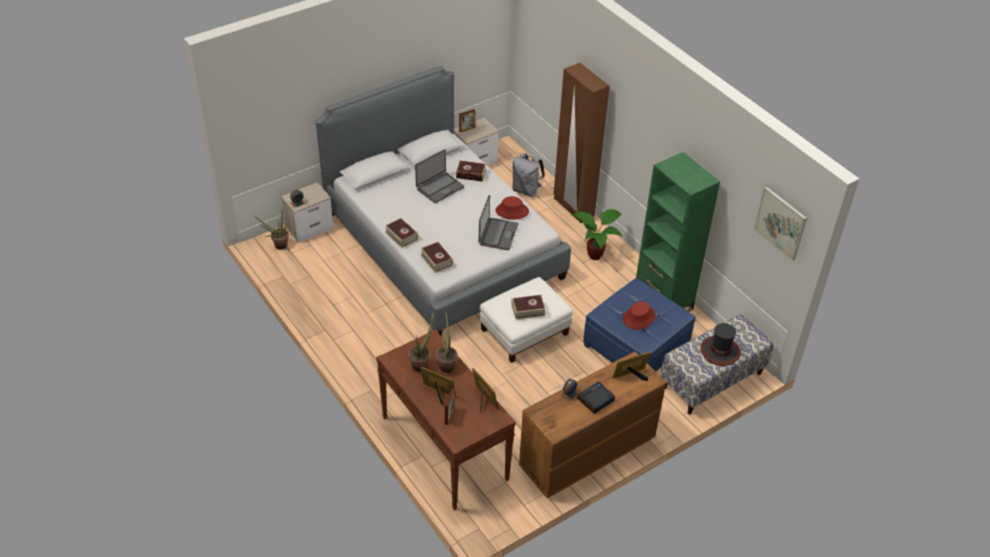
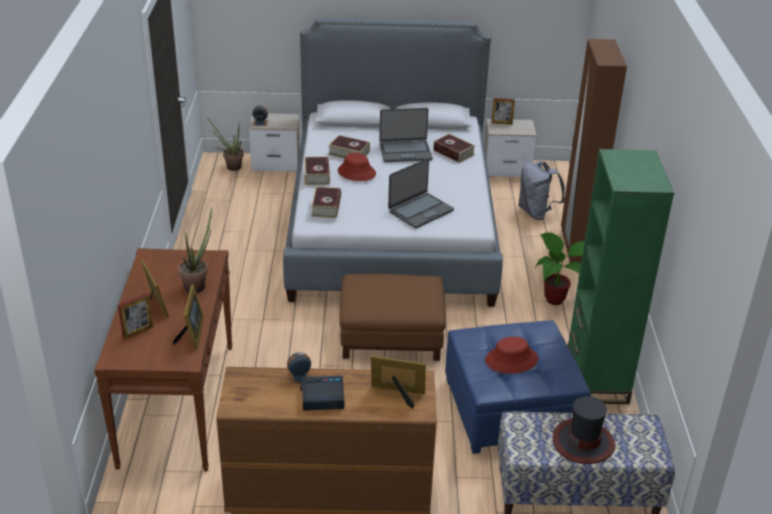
camera: 35 degrees right, 10 degrees down
(421, 364) = (173, 273): potted plant -> none
(512, 211) = (461, 197): red hat -> red hat (356, 172)
(524, 331) = (391, 336): white ottoman -> brown ottoman
(528, 310) = (387, 298): book -> book (349, 153)
(780, 223) = (714, 261): picture -> none

